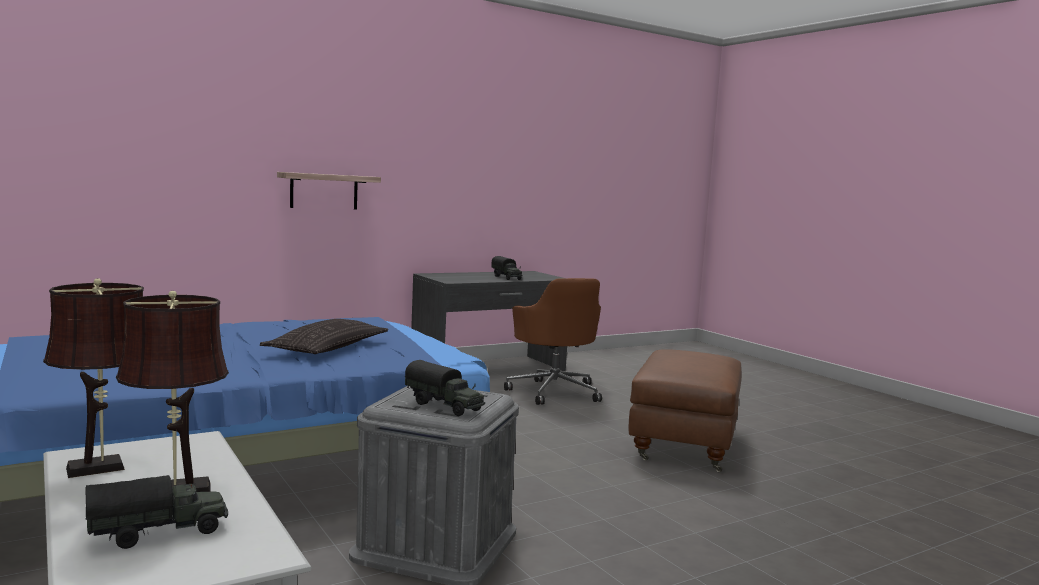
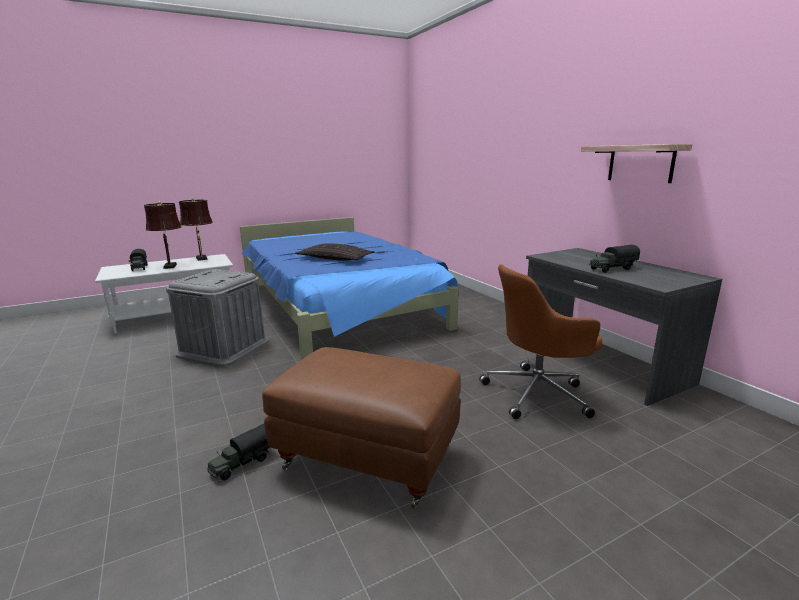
camera: 95 degrees right, 10 degrees up
(324, 191) = (525, 170): shelf -> shelf (640, 163)
(445, 406) = (200, 277): toy truck -> toy truck (243, 463)

